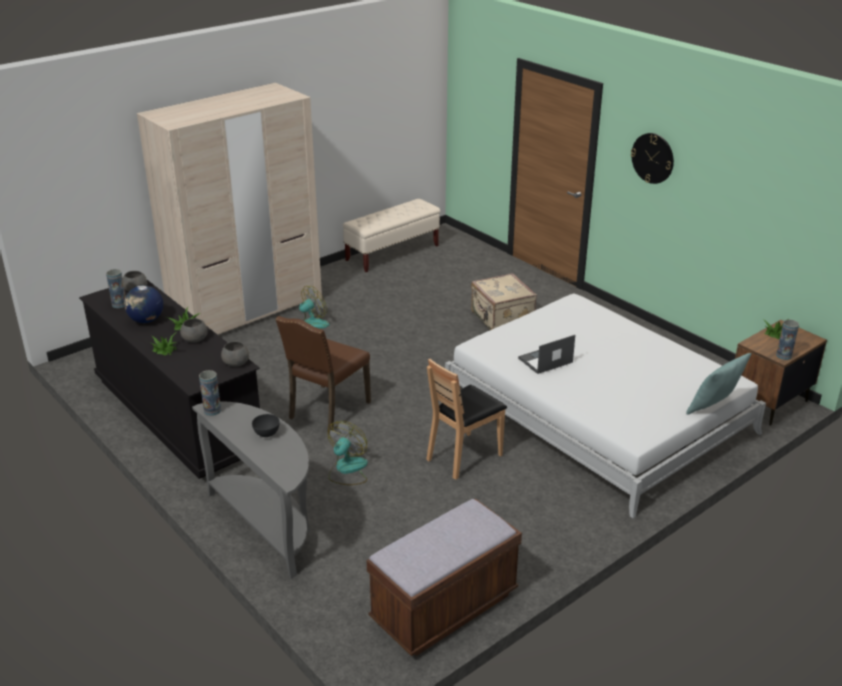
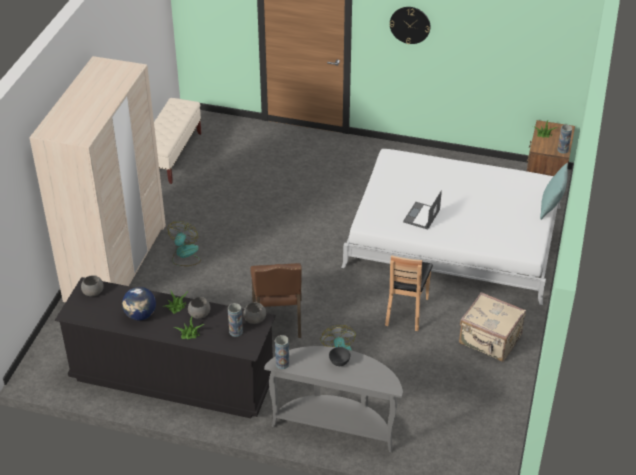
camera: 35 degrees left, 10 degrees up
(119, 304) = (99, 311): vase -> vase (236, 332)
(444, 608) = (497, 420): brown bench -> none
(501, 320) = (319, 186): beige suitcase -> beige suitcase (490, 340)

